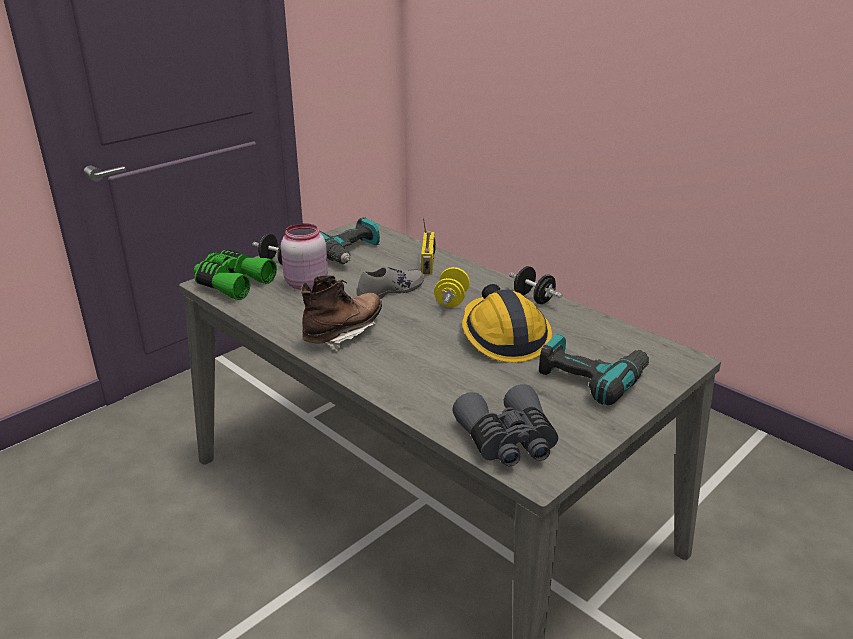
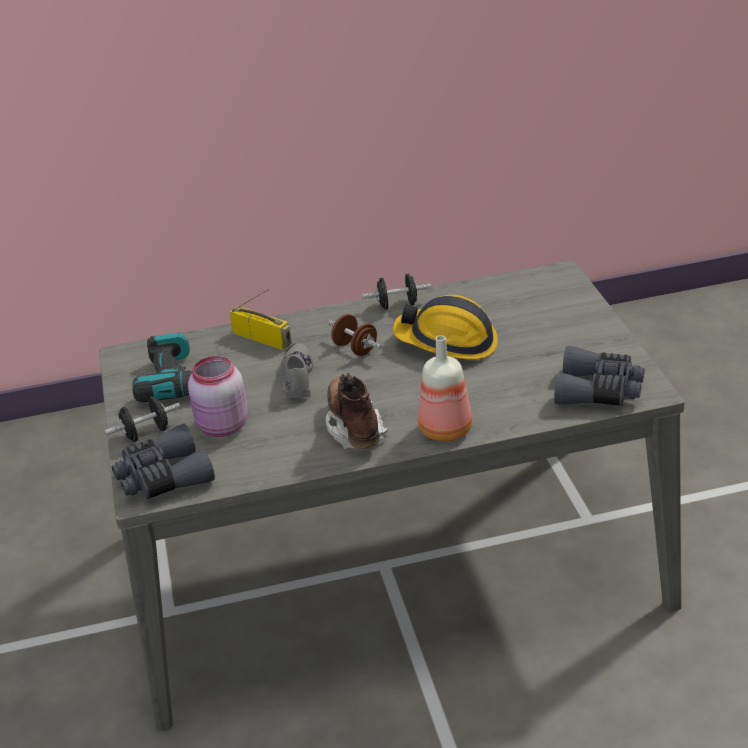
camera: 55 degrees left, 5 degrees up
(232, 283) = (163, 477): green binoculars -> grey binoculars
(373, 374) = (444, 429): none -> bottle
(451, 300) = (355, 349): yellow dumbbell -> brown dumbbell
(592, 377) = (547, 323): power drill -> none

